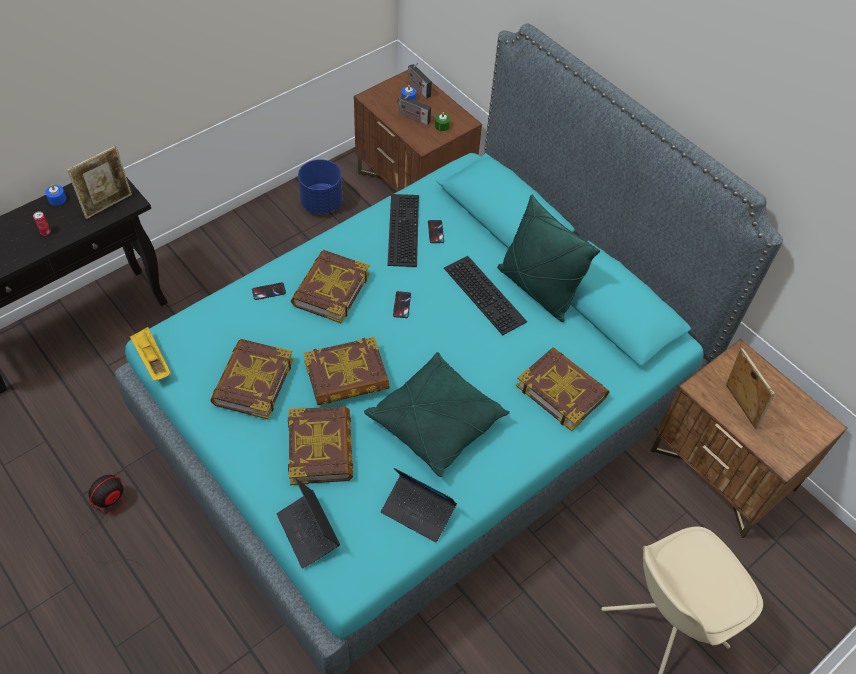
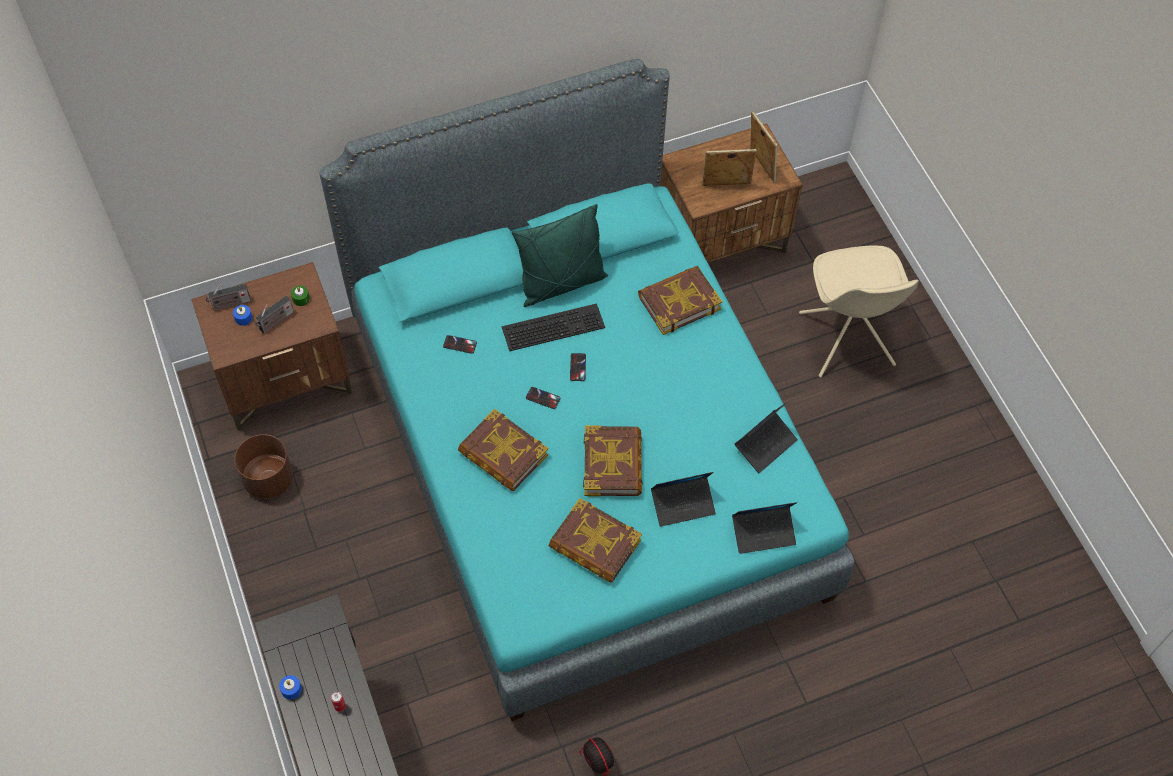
camera: 70 degrees left, 5 degrees up
(108, 204) = (321, 636): picture frame -> picture frame (760, 165)
(152, 360) = (536, 632): yellow tray -> none
(269, 291) = (485, 510): phone -> phone (577, 367)
(321, 448) = (683, 504): book -> laptop
(322, 203) = (268, 479): blue planter -> brown planter
(401, 229) = (445, 373): keyboard -> none
(436, 422) = (681, 407): green pillow -> none

